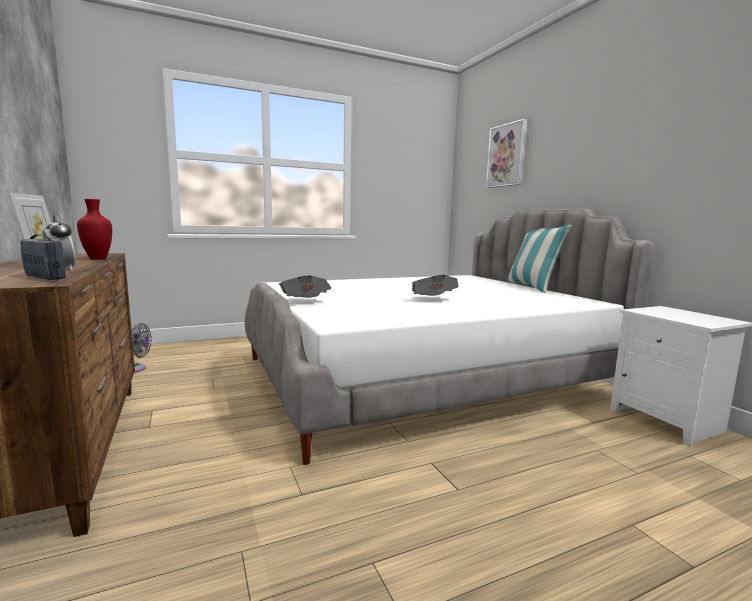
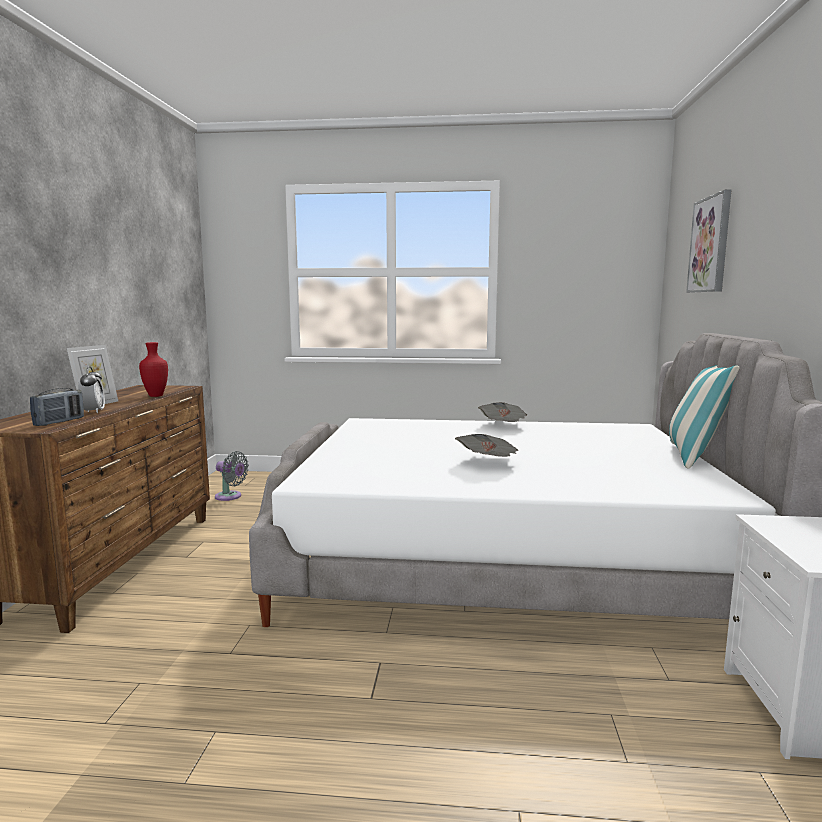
camera: 30 degrees right, 0 degrees up
(45, 277) = (59, 422): radio -> radio turned 45 degrees clockwise
(306, 302) = (336, 451): newspaper -> newspaper (503, 426)

